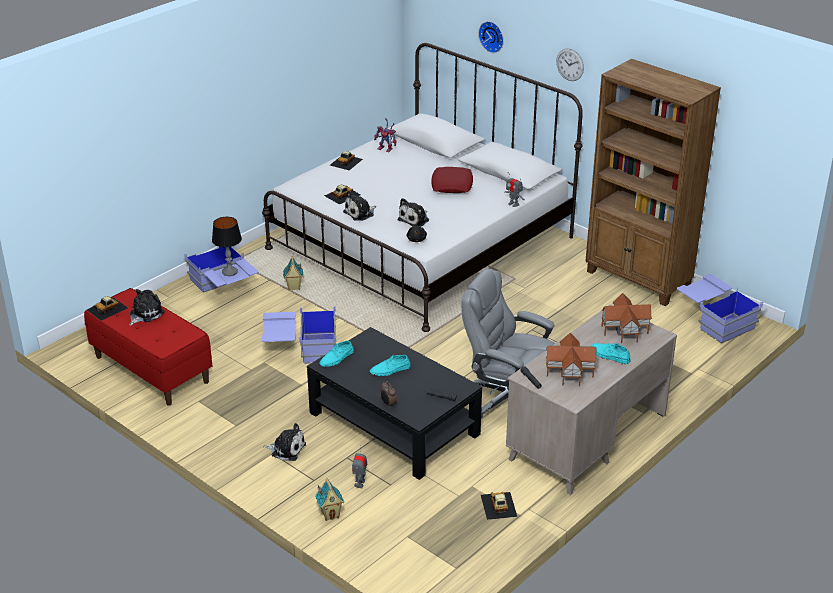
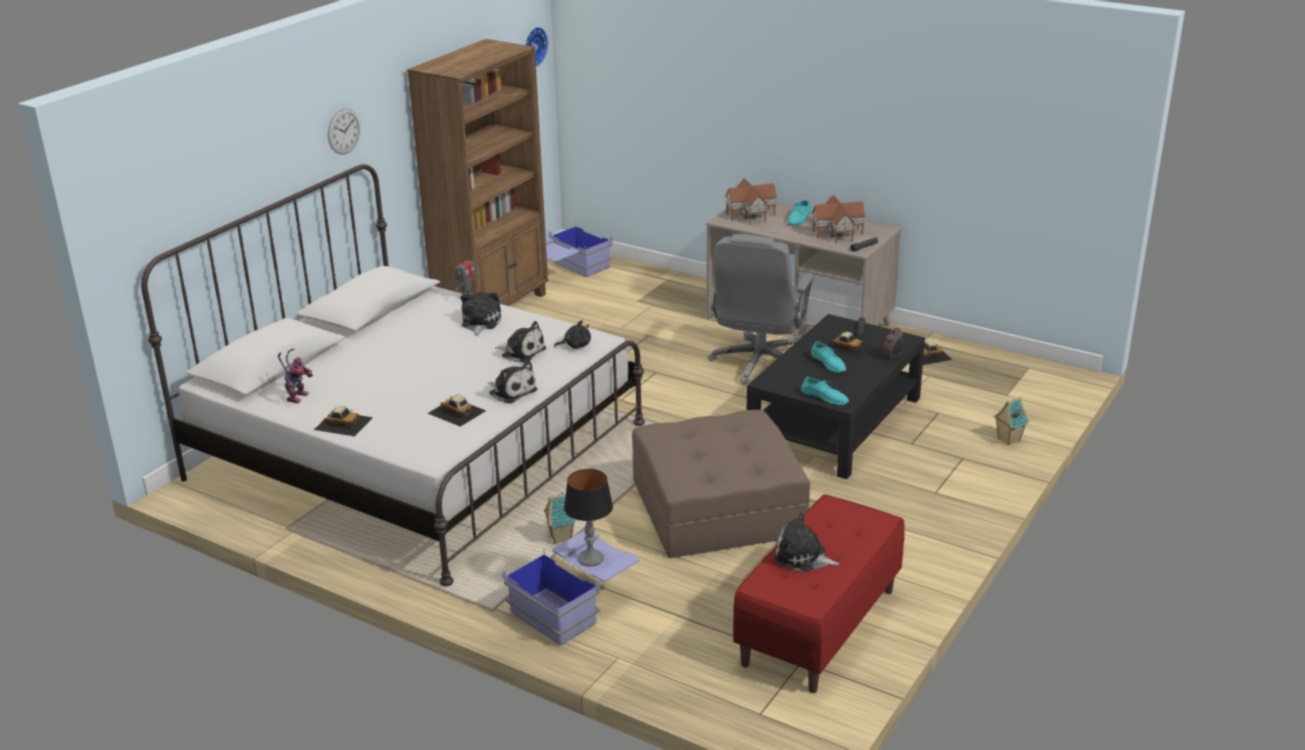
camera: 100 degrees left, 5 degrees down
(107, 308) = (806, 596): toy car -> toy car (847, 347)
(286, 449) = (922, 484): plush toy -> plush toy (480, 323)
(300, 349) = (716, 507): blue storage box -> brown ottoman
(360, 483) = (948, 430): toy robot -> none
(452, 185) = (416, 338): red pillow -> none
(492, 36) = (242, 170): wall clock -> wall clock (533, 46)

